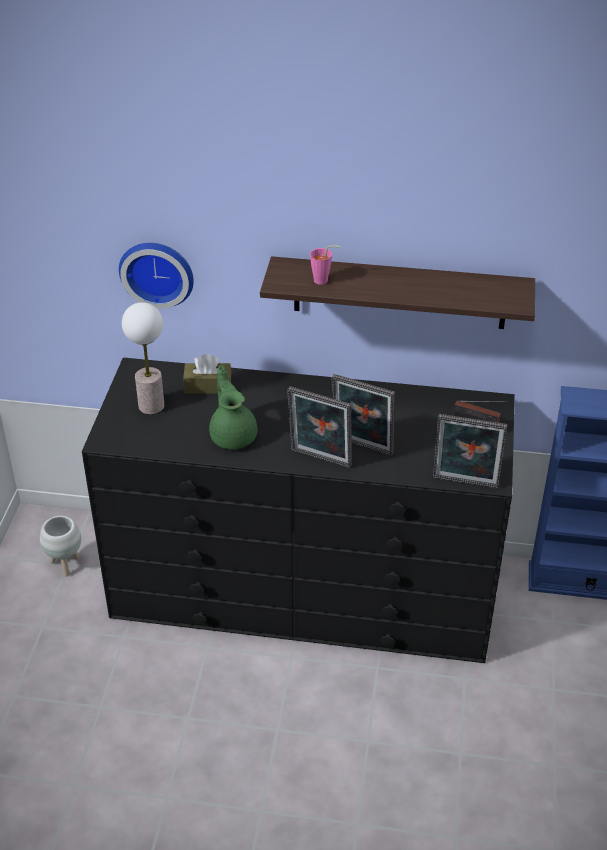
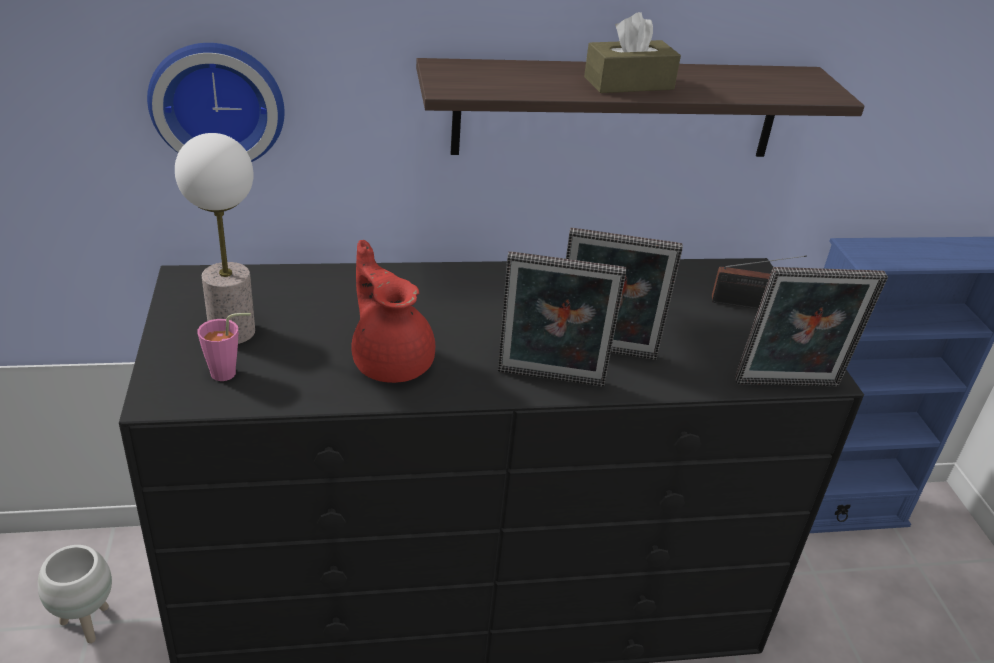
camera: 20 degrees left, 5 degrees down
(208, 386) = (319, 292): brown tissue box -> brown tissue box (628, 83)
(233, 435) = (391, 360): green teapot -> red teapot
(324, 281) = (522, 81): pink cup -> pink cup (229, 373)

